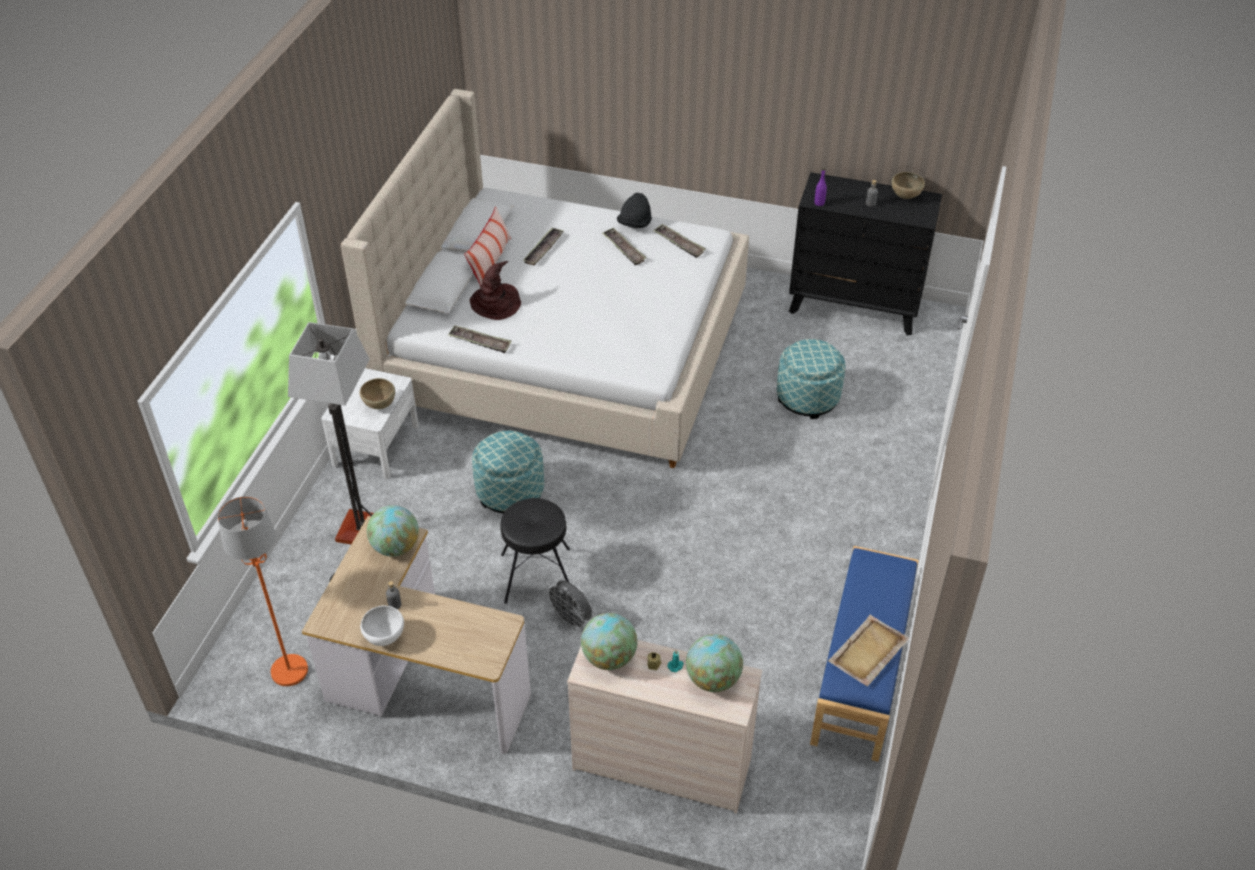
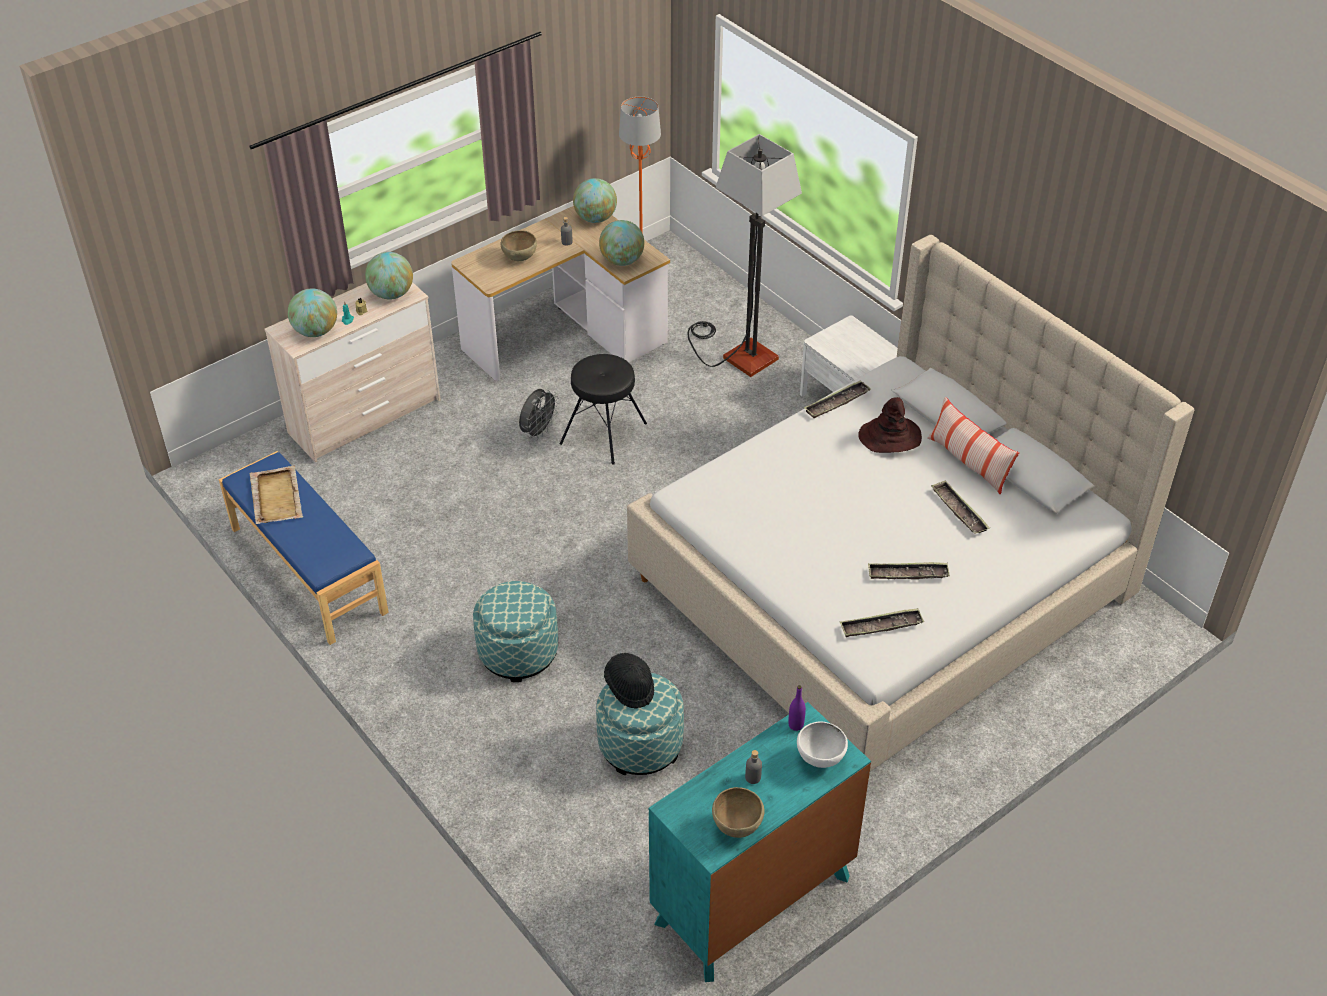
camera: 125 degrees right, 0 degrees up
(337, 605) = (595, 218): none -> globe
(379, 405) = (839, 352): brown bowl -> brown bowl (520, 258)
(385, 637) = (542, 228): white bowl -> white bowl (820, 759)
(510, 492) = (713, 458): ottoman -> ottoman (518, 652)
(571, 620) = (538, 431): grey fan -> grey fan turned 135 degrees clockwise
(634, 224) = (951, 608): black hat -> black hat (630, 687)
(854, 306) = (753, 900): black dresser -> turquoise dresser

